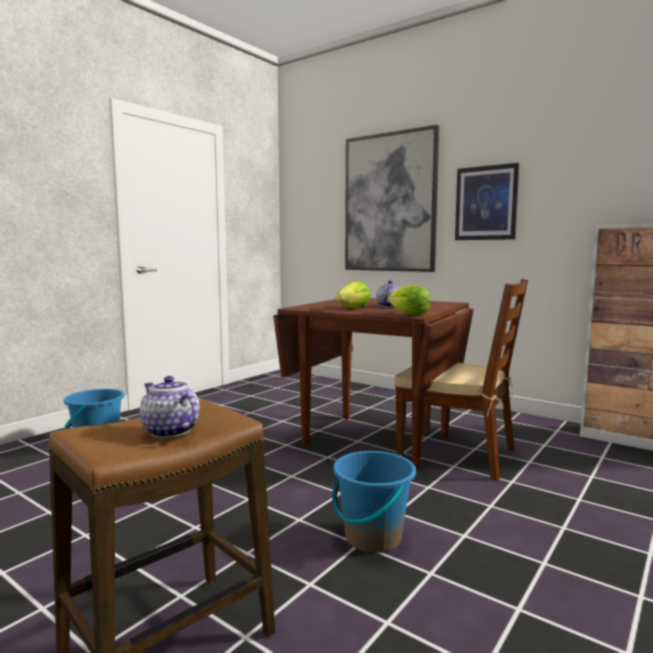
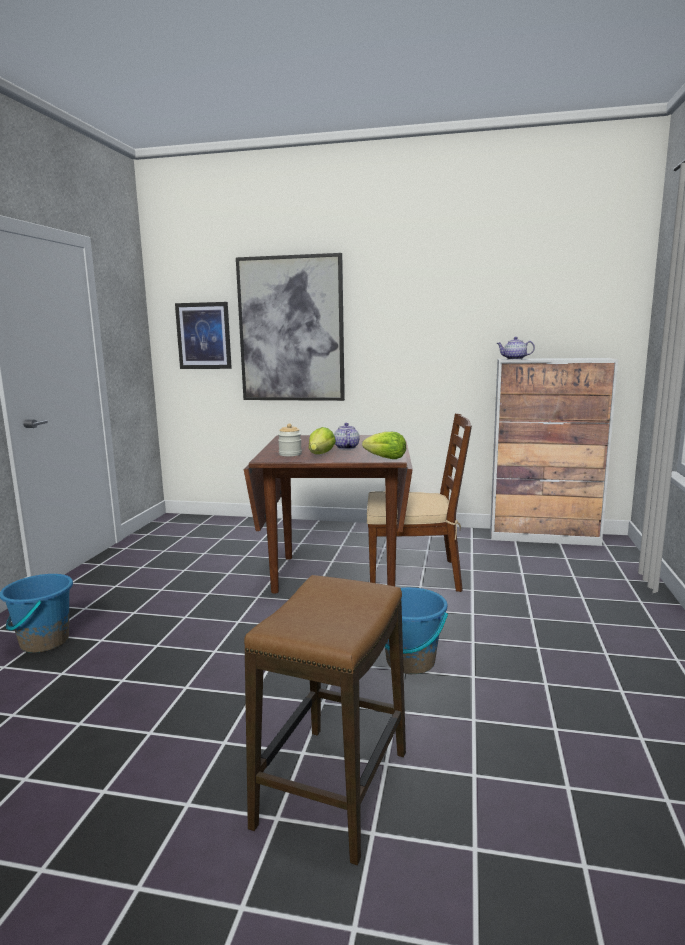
camera: 25 degrees left, 5 degrees up
(169, 431) = (344, 610): teapot -> teapot (514, 359)
(326, 306) = (290, 454): none -> jar
(486, 203) = (393, 334): picture -> picture (204, 336)

